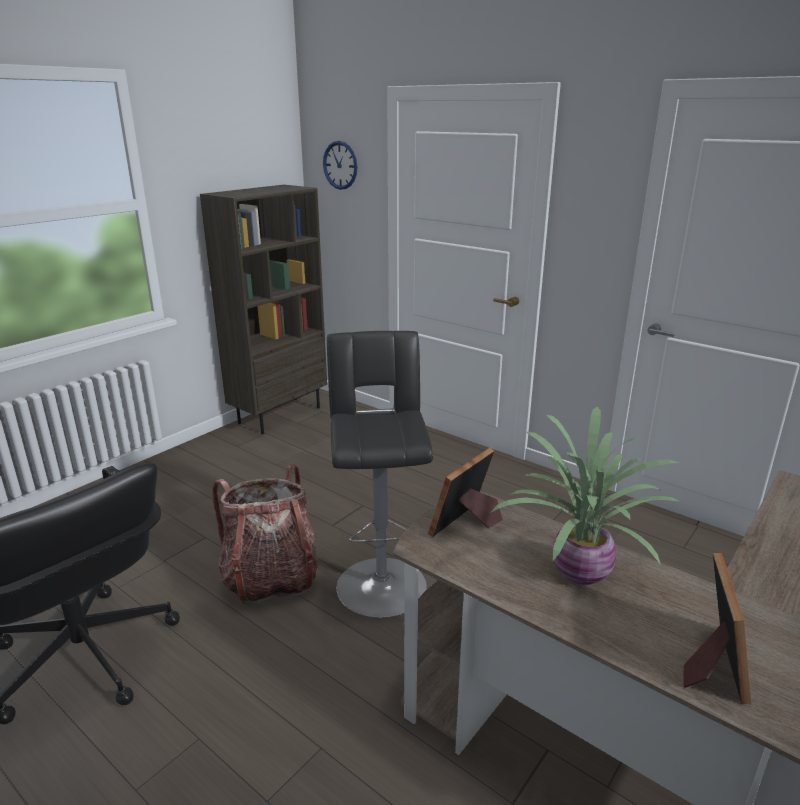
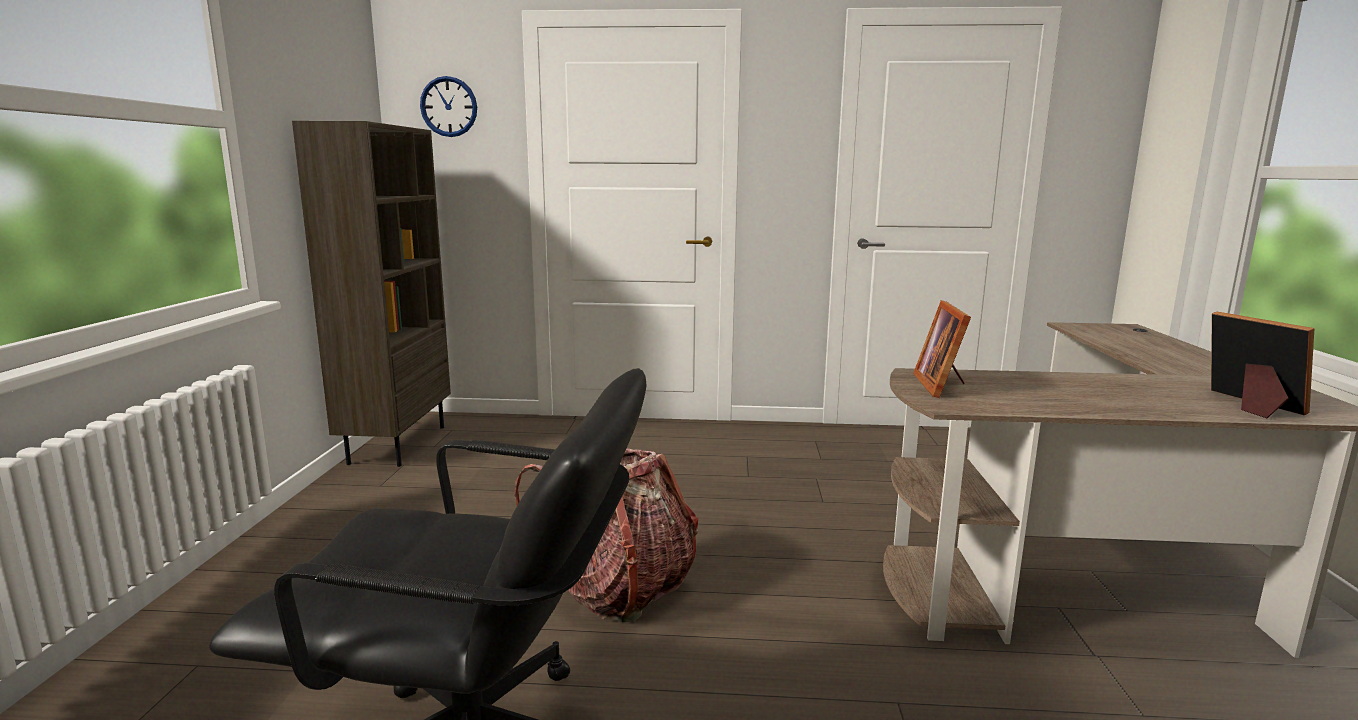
camera: 35 degrees left, 10 degrees down
(380, 581) = (742, 548): black stool -> none
(580, 570) = (1076, 388): potted plant -> none

